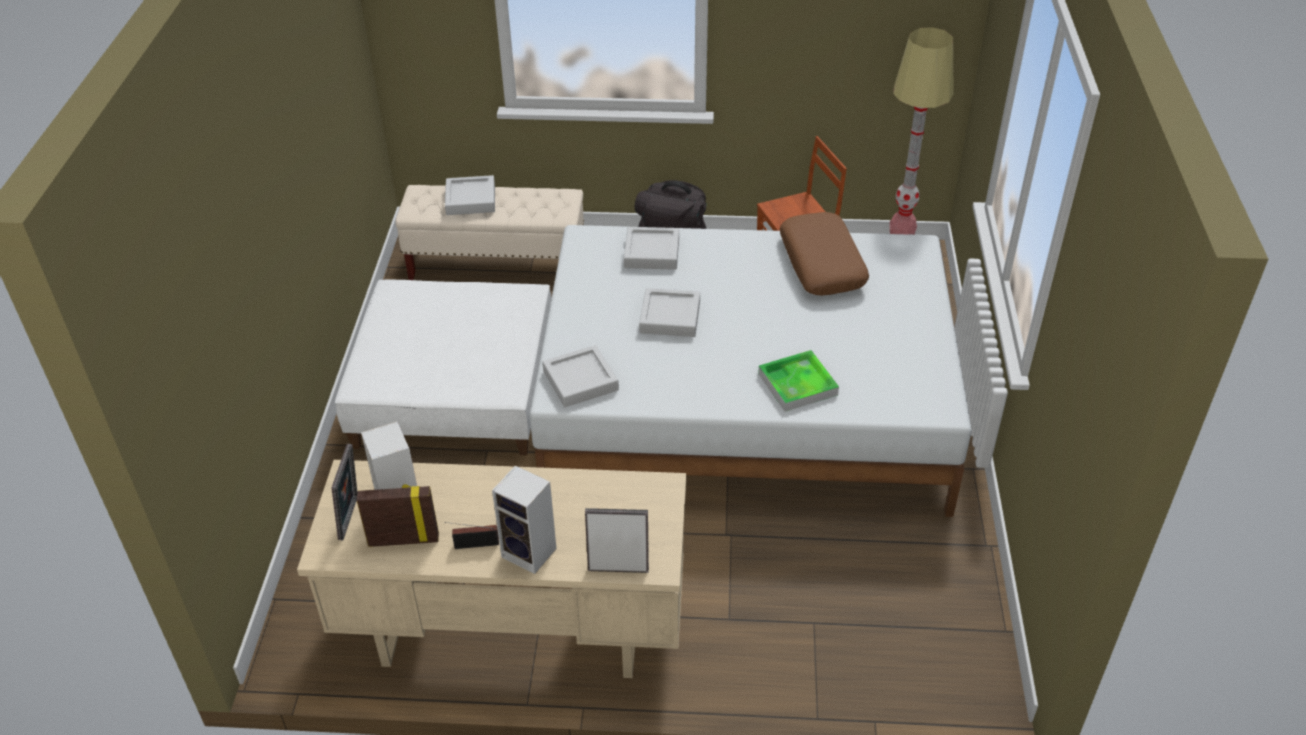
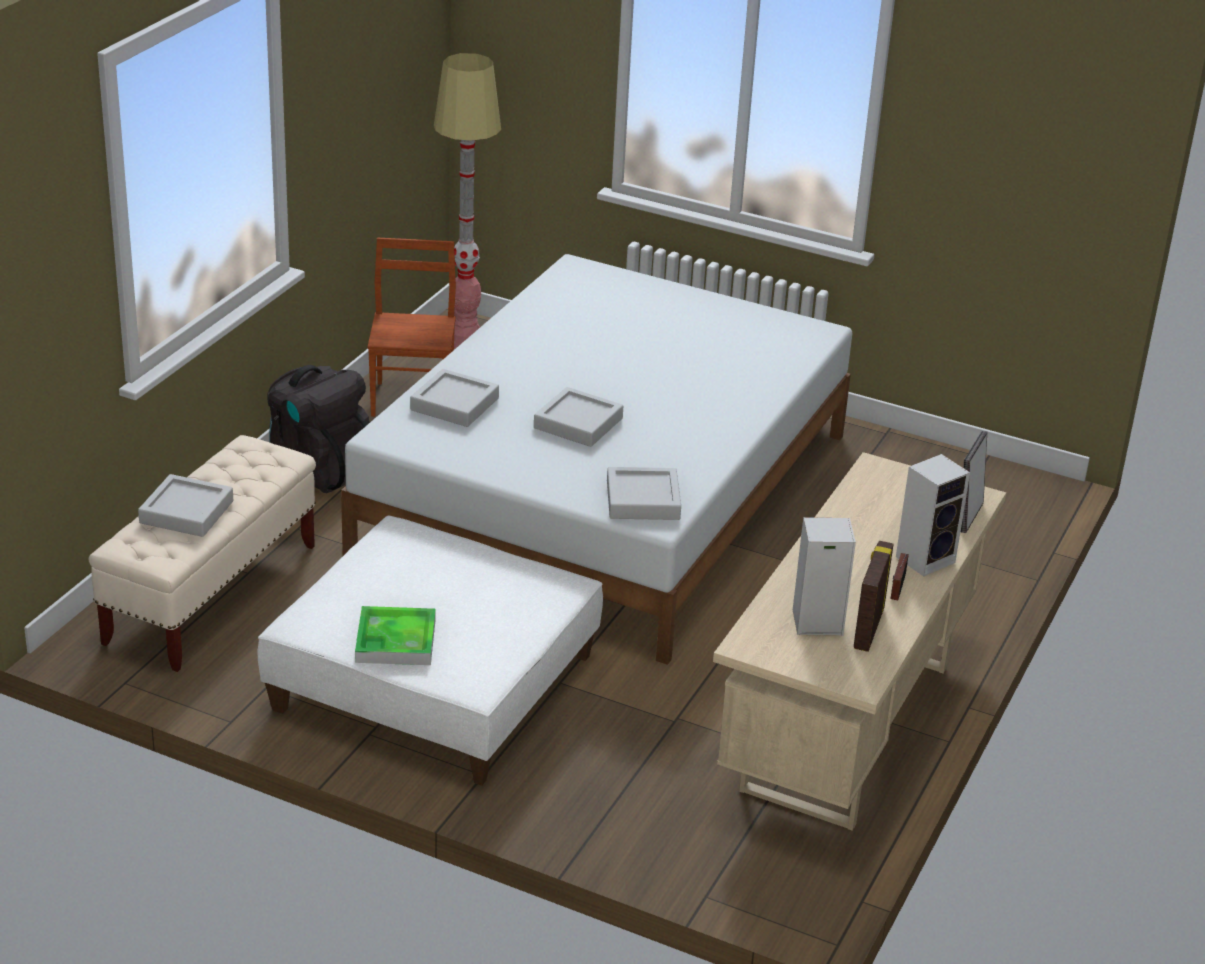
camera: 70 degrees left, 10 degrees down
(351, 518) = (817, 656): picture frame -> none
(797, 384) = (736, 386): tray -> tray (395, 641)
(822, 264) = (561, 320): brown pillow -> none

